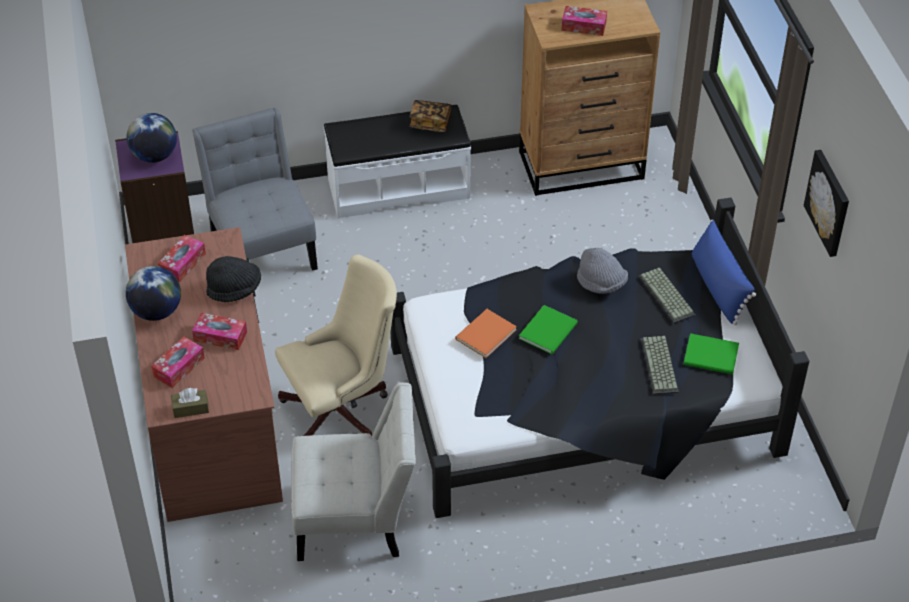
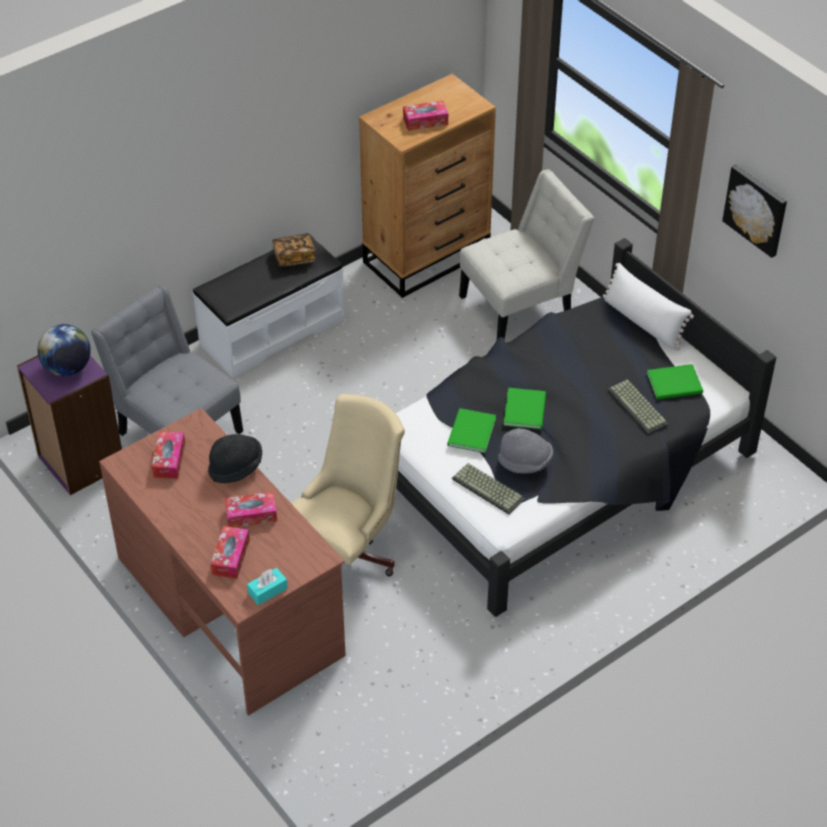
camera: 25 degrees left, 0 degrees up
(156, 311) = (174, 513): globe -> none
(190, 408) = (267, 591): brown tissue box -> turquoise tissue box
(356, 519) = (423, 646): white chair -> white chair (521, 305)
(484, 335) = (470, 433): orange book -> green book
(601, 283) = (543, 352): grey hat -> grey hat (525, 462)
(668, 296) = (607, 344): keyboard -> keyboard (489, 489)
(718, 287) = (643, 322): blue pillow -> white pillow

